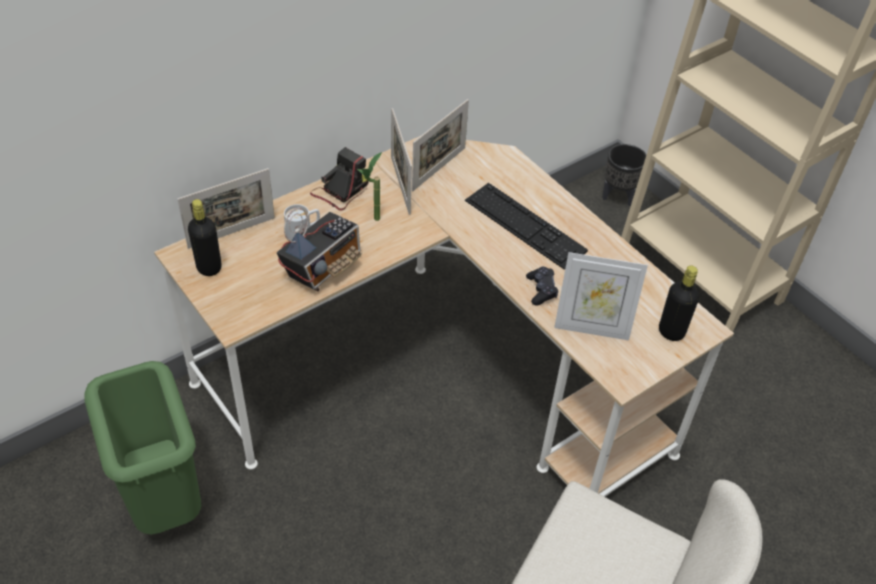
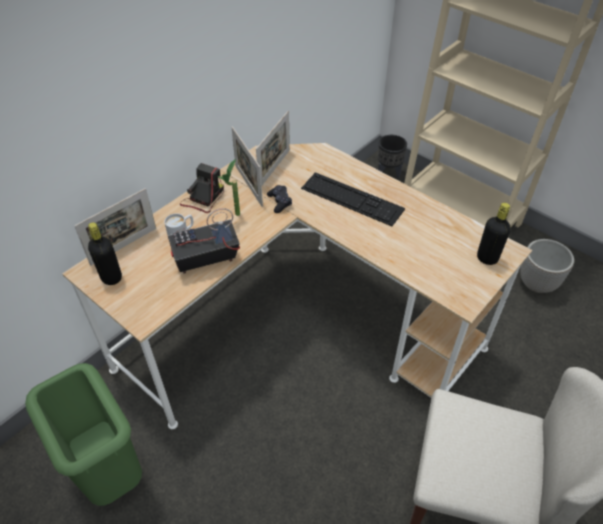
camera: 10 degrees left, 0 degrees up
(323, 267) = (205, 260): radio -> radio turned 135 degrees counterclockwise
(541, 290) = (380, 245): black game controller -> black game controller (279, 202)
(592, 328) = (427, 267): picture frame -> none
(777, 387) = (537, 284): none -> planter

